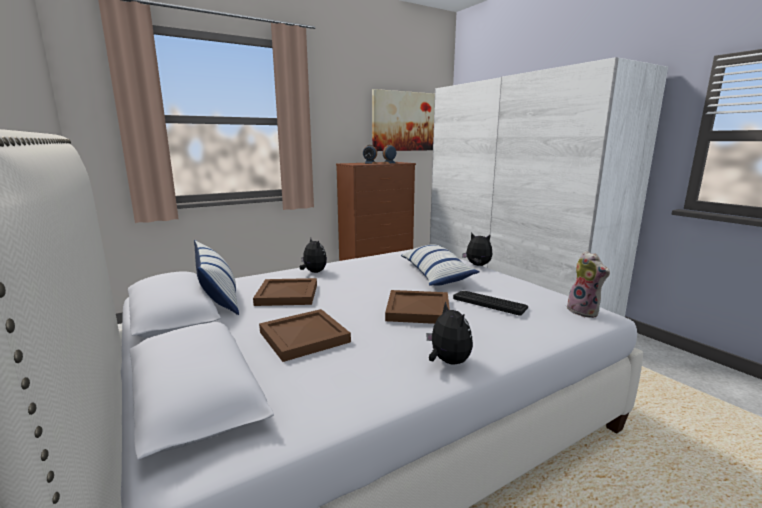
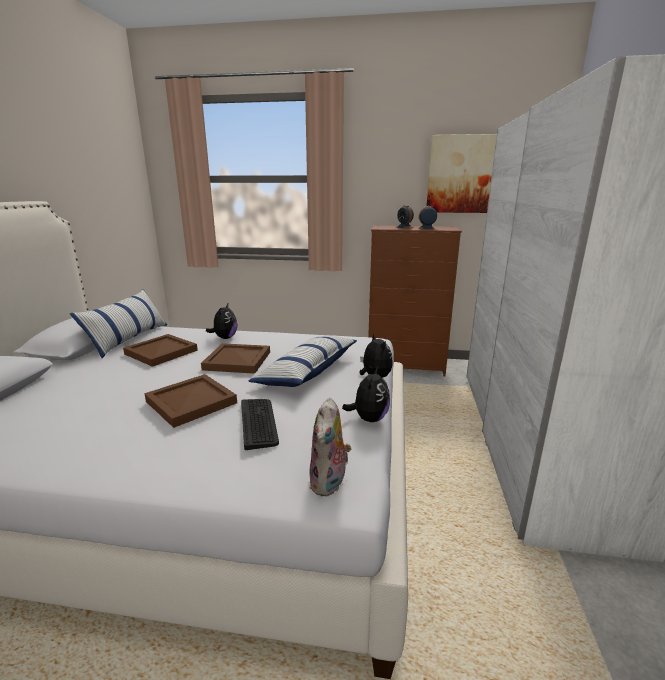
camera: 40 degrees right, 5 degrees up
(303, 337) = (81, 392): brown tray -> brown tray (236, 361)
(447, 362) = (88, 460): plush toy -> plush toy (369, 419)

